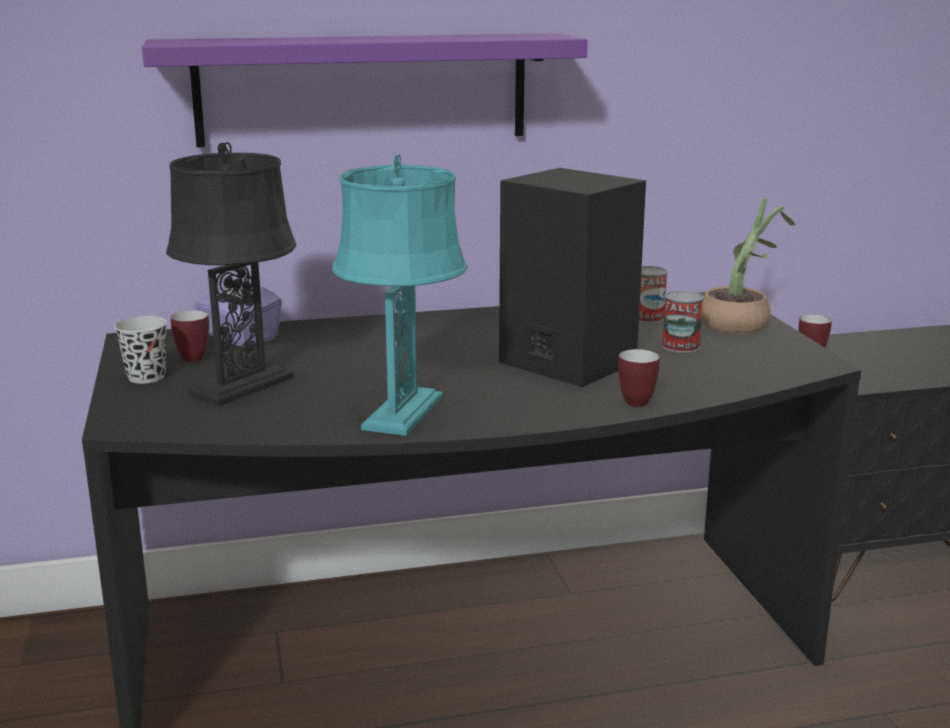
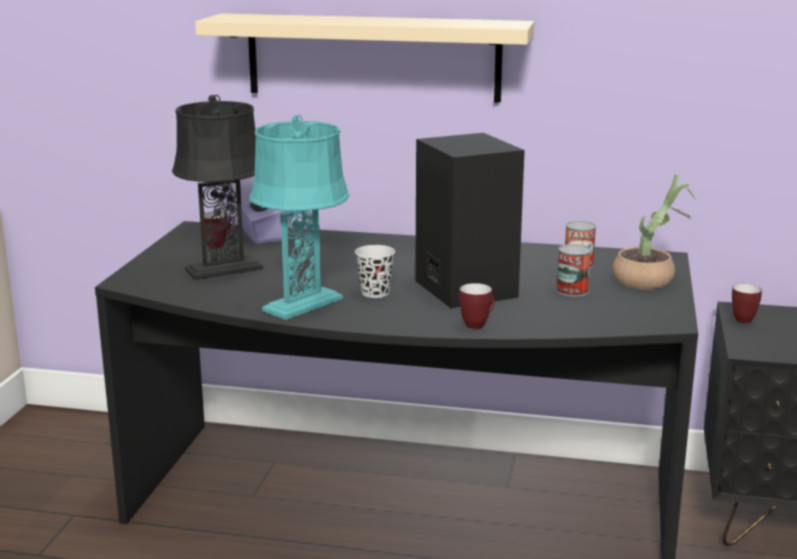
camera: 25 degrees right, 0 degrees up
(146, 377) = (173, 254): black cup -> black cup (375, 293)
(363, 89) = (373, 57): purple shelf -> beige shelf

